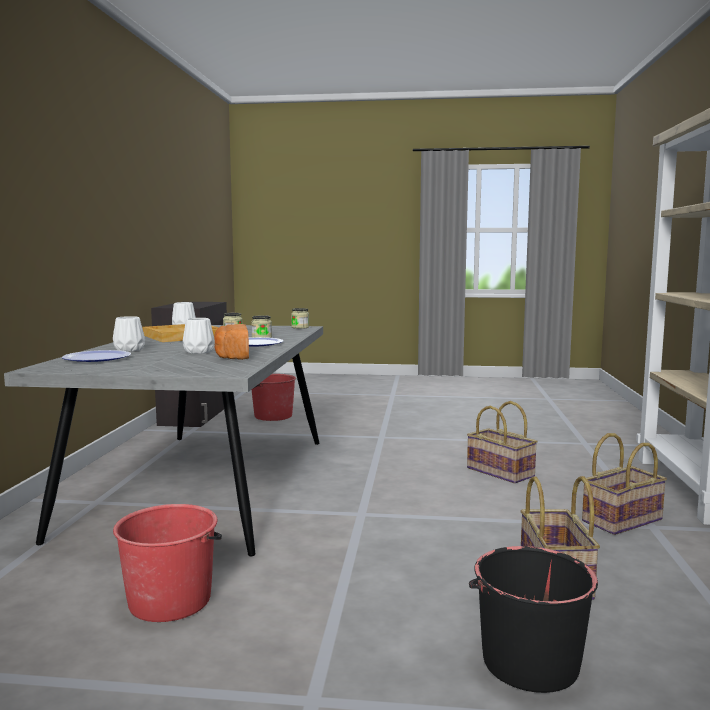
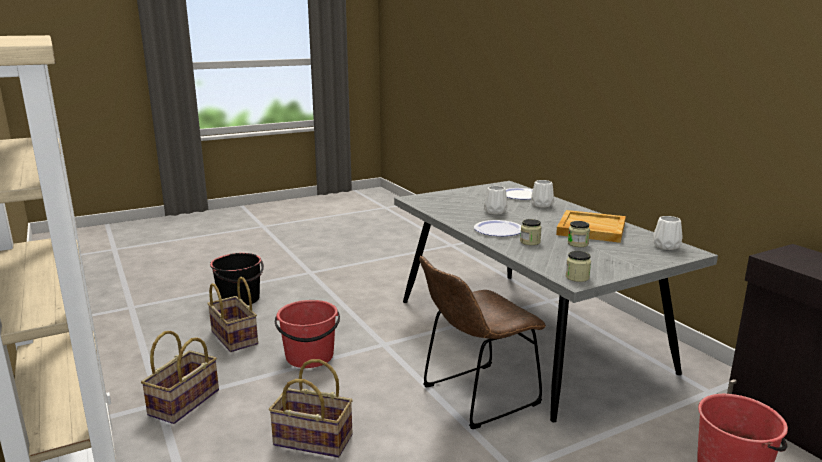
camera: 145 degrees right, 10 degrees up
(171, 600) = (403, 278): red bucket -> red bucket (309, 357)
(231, 356) = (459, 211): bread -> none
(344, 462) = (475, 397): none -> brown chair

